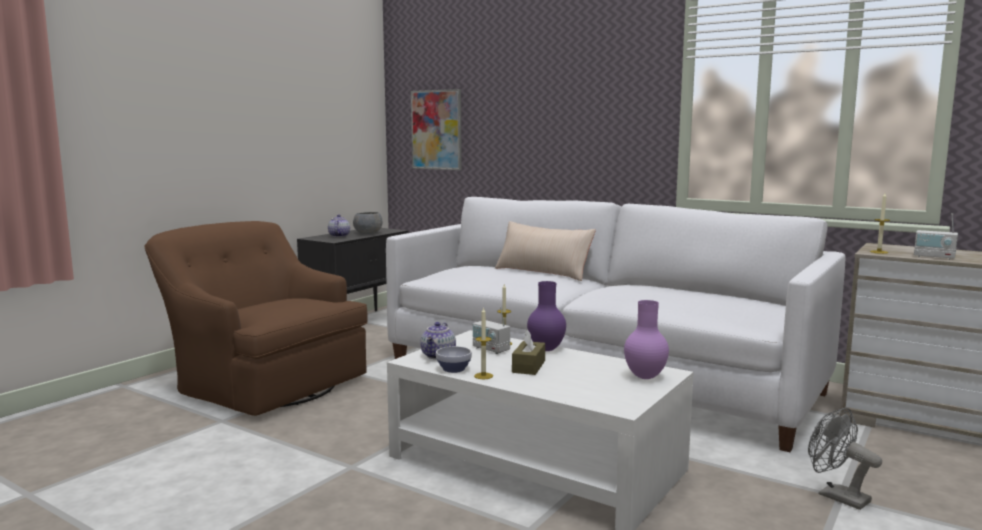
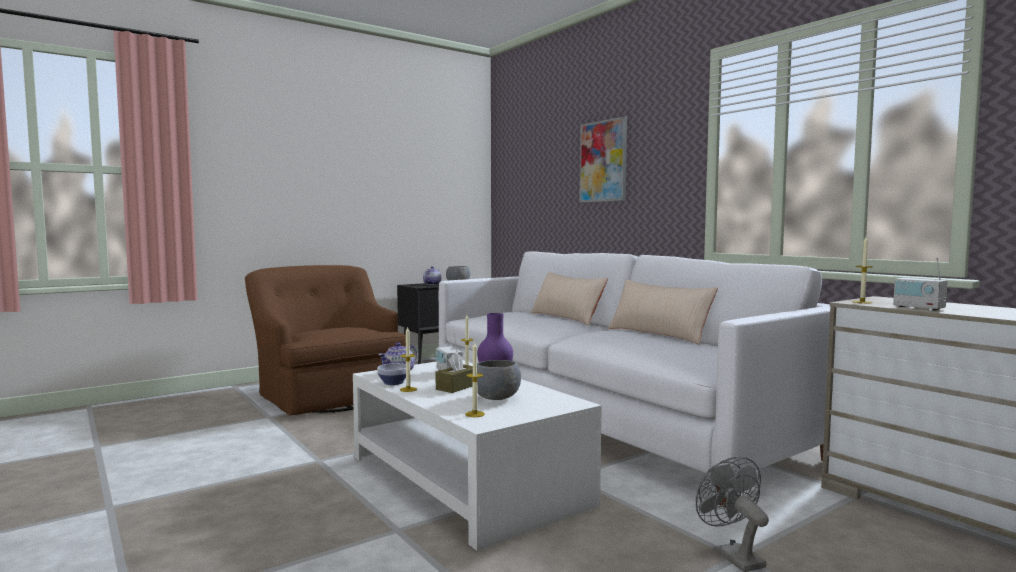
camera: 20 degrees right, 5 degrees down
(436, 130) = (523, 197): picture -> picture (603, 161)
(587, 375) = (496, 397): none -> grey bowl
(597, 397) = (475, 414): none -> candle
(644, 376) = (546, 404): purple vase -> none
(665, 287) = (659, 334): none -> beige pillow

